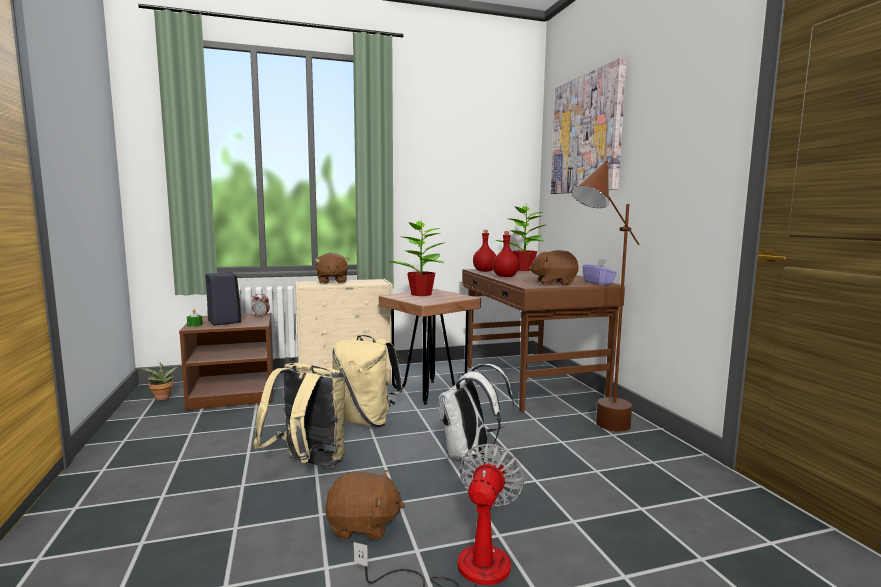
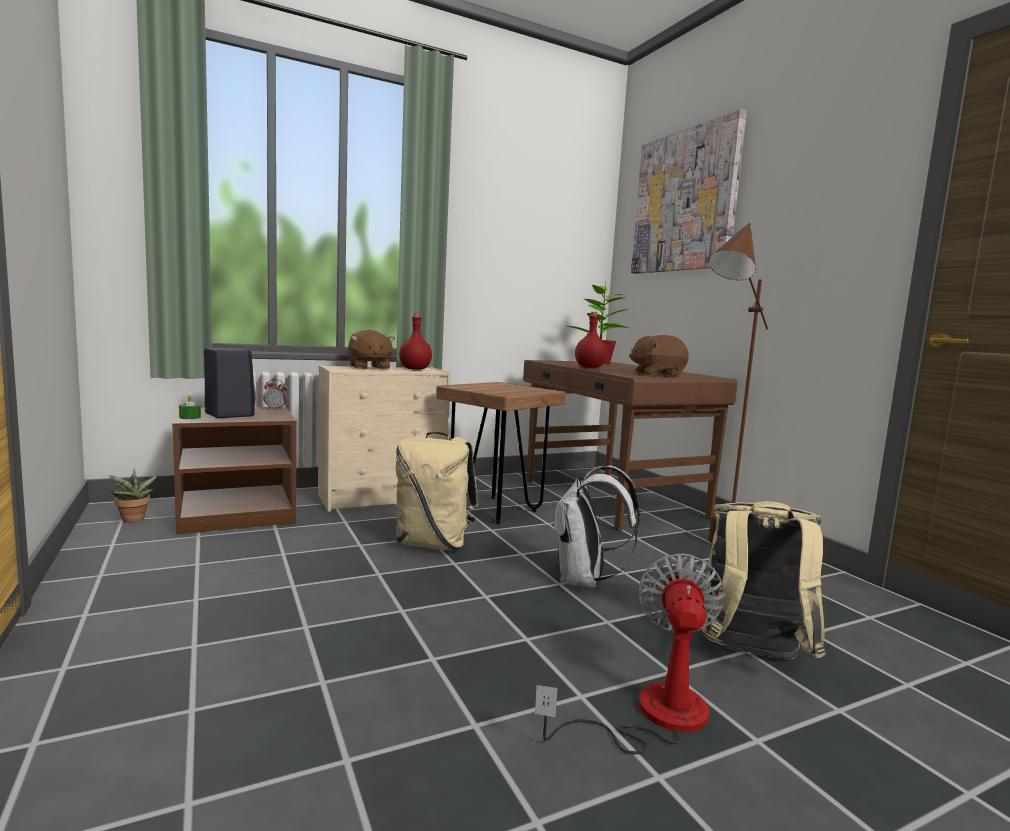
camera: 10 degrees left, 0 degrees up
(307, 465) = (383, 599): beige backpack -> beige backpack (750, 657)
(363, 526) = (496, 670): brown plush toy -> none
(421, 294) = (488, 386): potted plant -> none
(484, 271) = (555, 362): red bottle -> red bottle (415, 369)
(598, 283) = (706, 376): purple tissue box -> none

